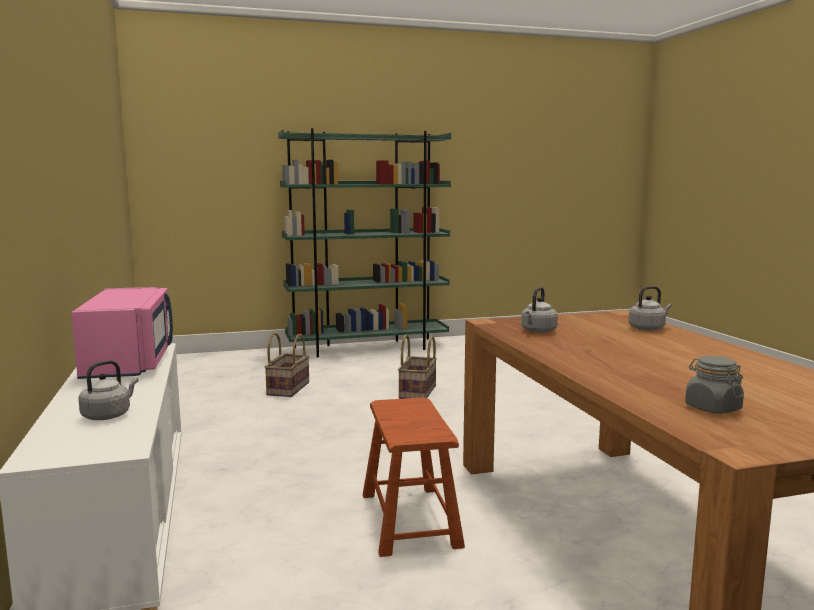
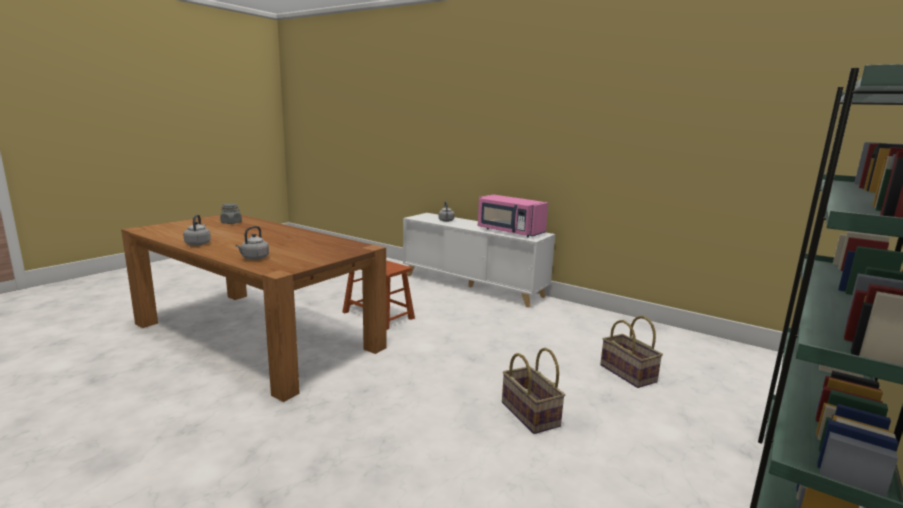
camera: 140 degrees right, 5 degrees up
(538, 331) = (327, 245): grey kettle -> grey kettle (198, 243)

